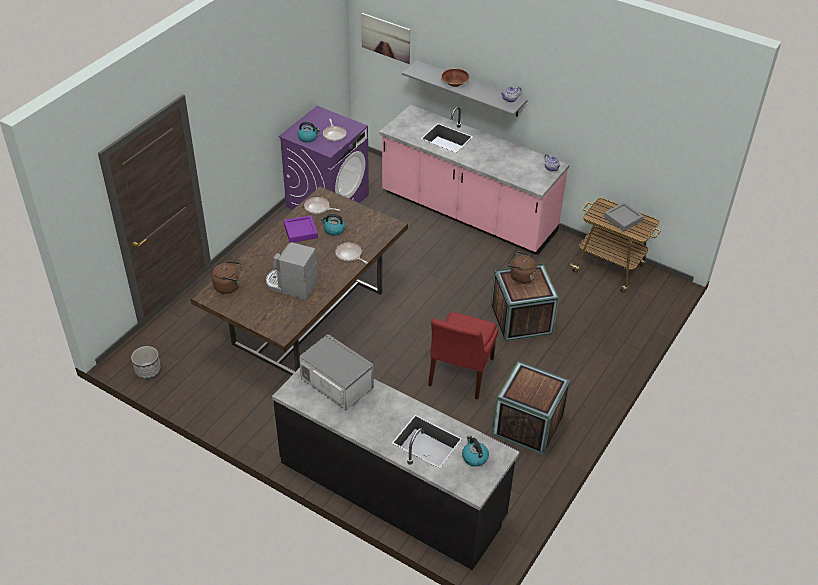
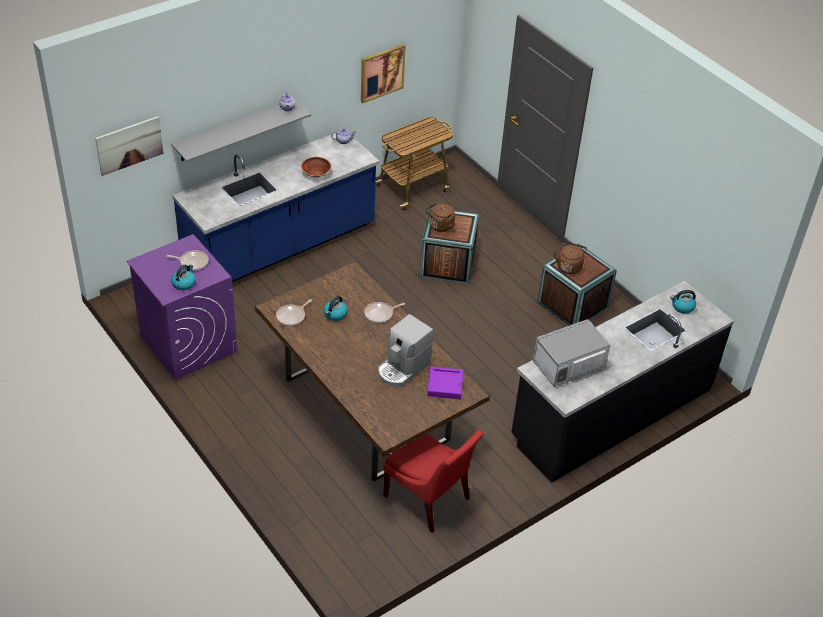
camera: 70 degrees left, 0 degrees up
(148, 371) = (378, 563): planter -> none
(229, 286) = (379, 416): brown kettle -> brown kettle (569, 266)
(300, 231) = (322, 339): purple tray -> purple tray (445, 385)
(455, 83) = (234, 132): brown bowl -> brown bowl (316, 173)
(459, 374) = (495, 326): red chair -> red chair (429, 499)
(468, 213) = (280, 247): pink counter -> blue counter
(619, 138) = (381, 72): none -> picture
(623, 219) = (418, 134): grey tray -> none

